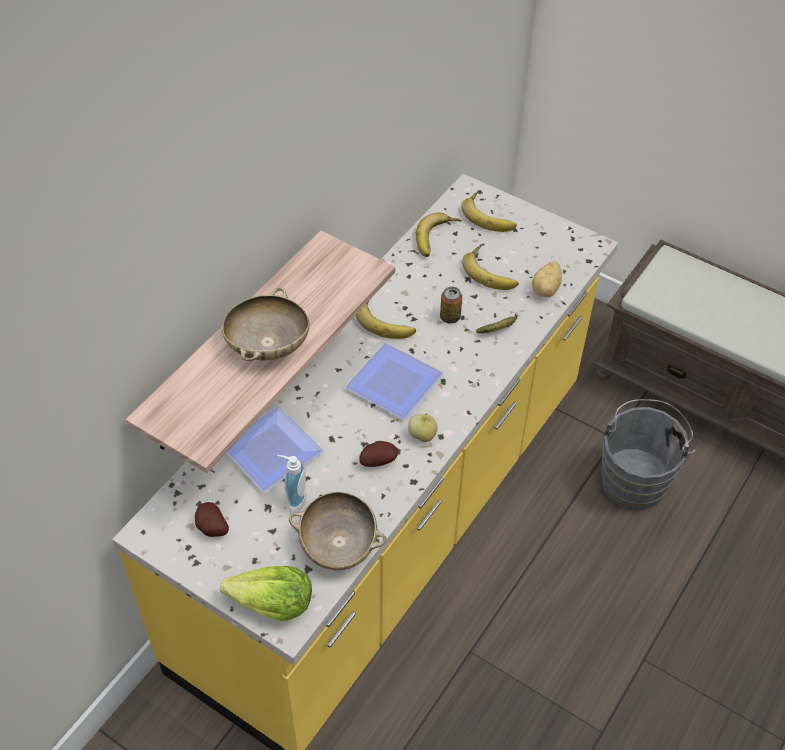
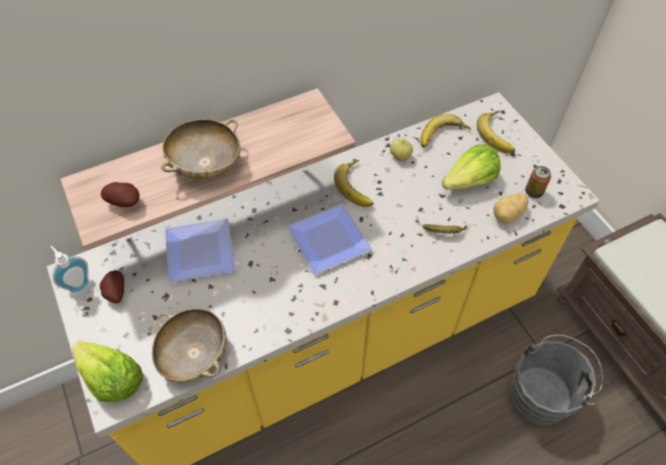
camera: 30 degrees right, 5 degrees up
(293, 501) = (187, 301): soap dispenser -> soap dispenser (80, 287)
(378, 460) = (272, 299): potato -> potato (125, 202)
(422, 435) = (321, 294): apple -> apple (400, 156)
(450, 317) = (410, 205): can -> can (533, 192)
(491, 272) = (469, 181): banana -> lettuce

